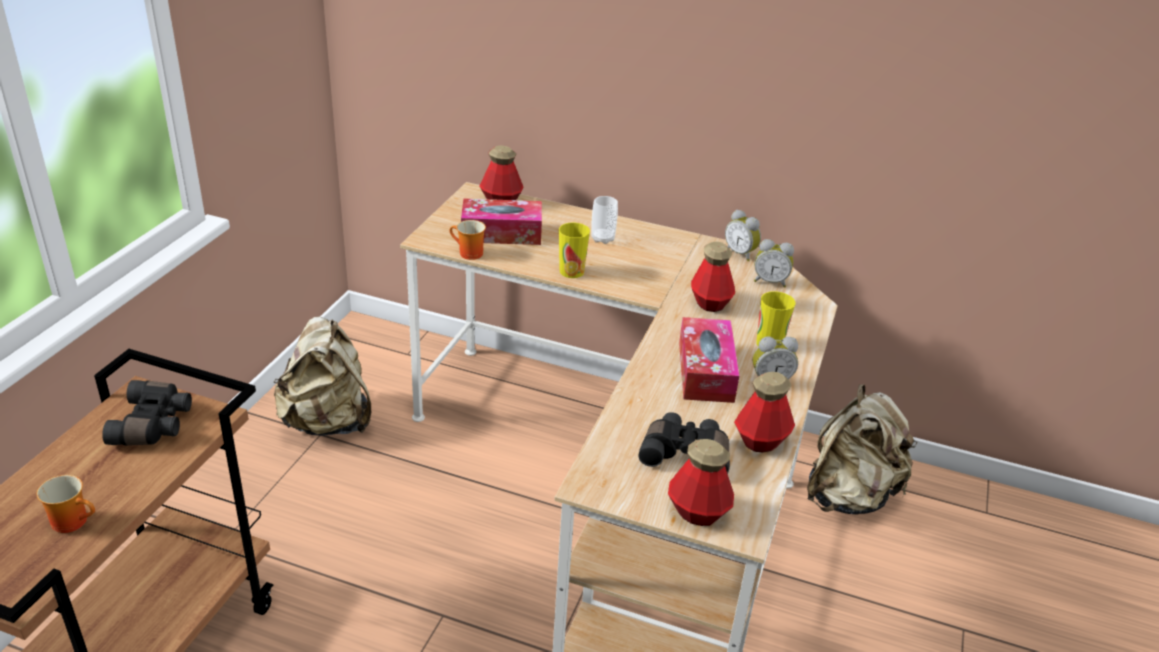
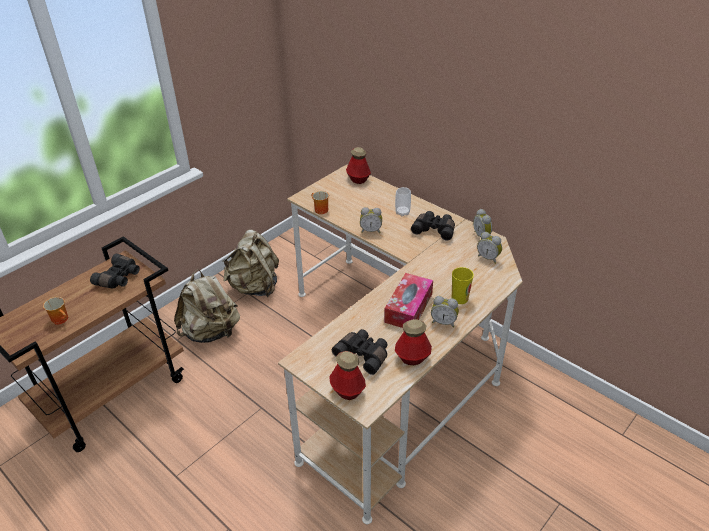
camera: 25 degrees right, 5 degrees up
(501, 233) = (346, 200): tissue box -> none
(571, 271) = (371, 230): cup -> alarm clock
(667, 255) = (434, 230): none -> black binoculars
(710, 303) = (440, 265): bottle -> none
(849, 495) = (532, 400): beige backpack -> beige backpack (211, 332)

